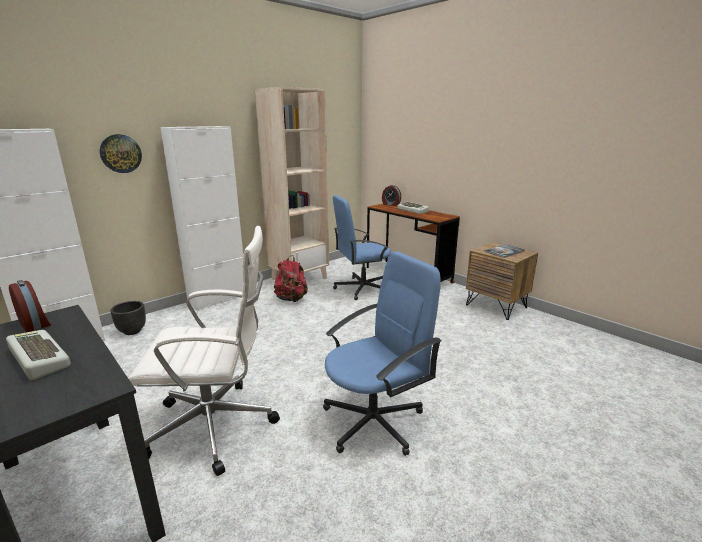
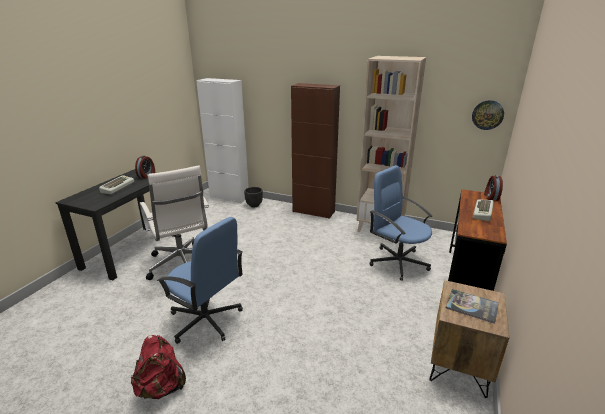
camera: 65 degrees right, 5 degrees up
(120, 153) = (275, 98): wall clock -> wall clock (487, 115)
(218, 299) = (313, 211): white cabinet -> brown cabinet
(291, 299) = (341, 237): red backpack -> red backpack (161, 387)

